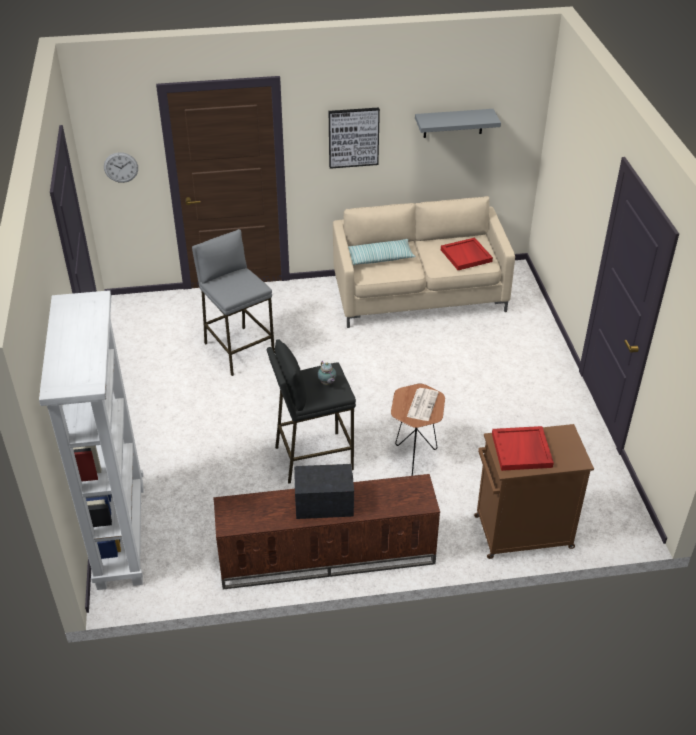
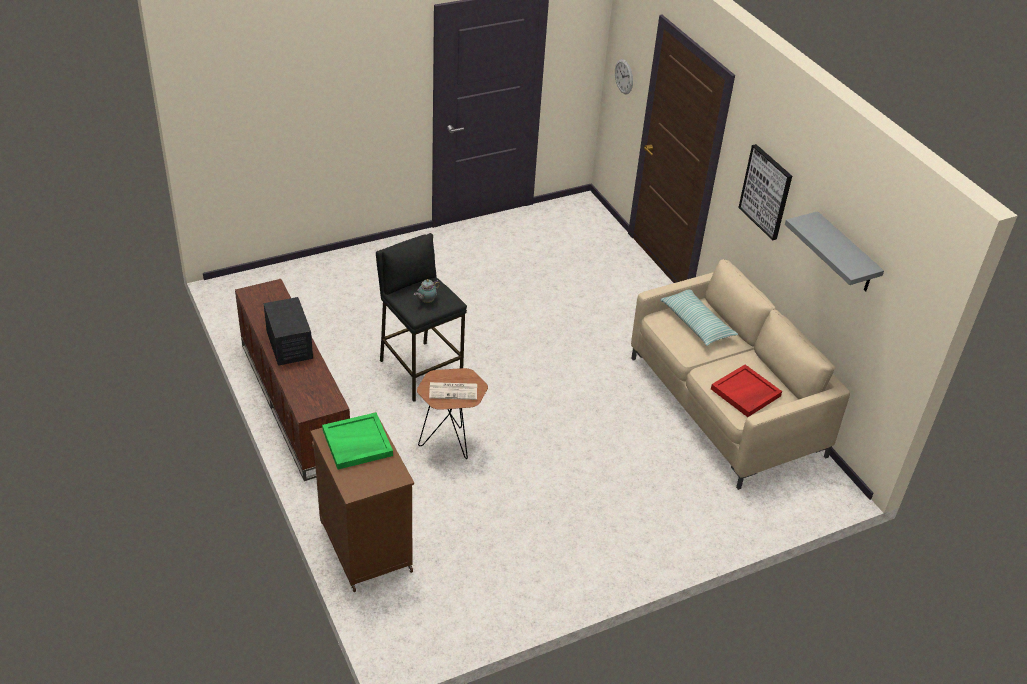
camera: 70 degrees right, 0 degrees up
(120, 534) = (289, 275): white bookcase -> none
(239, 350) = (553, 289): grey stool -> none
(522, 450) = (357, 443): red tray -> green tray

